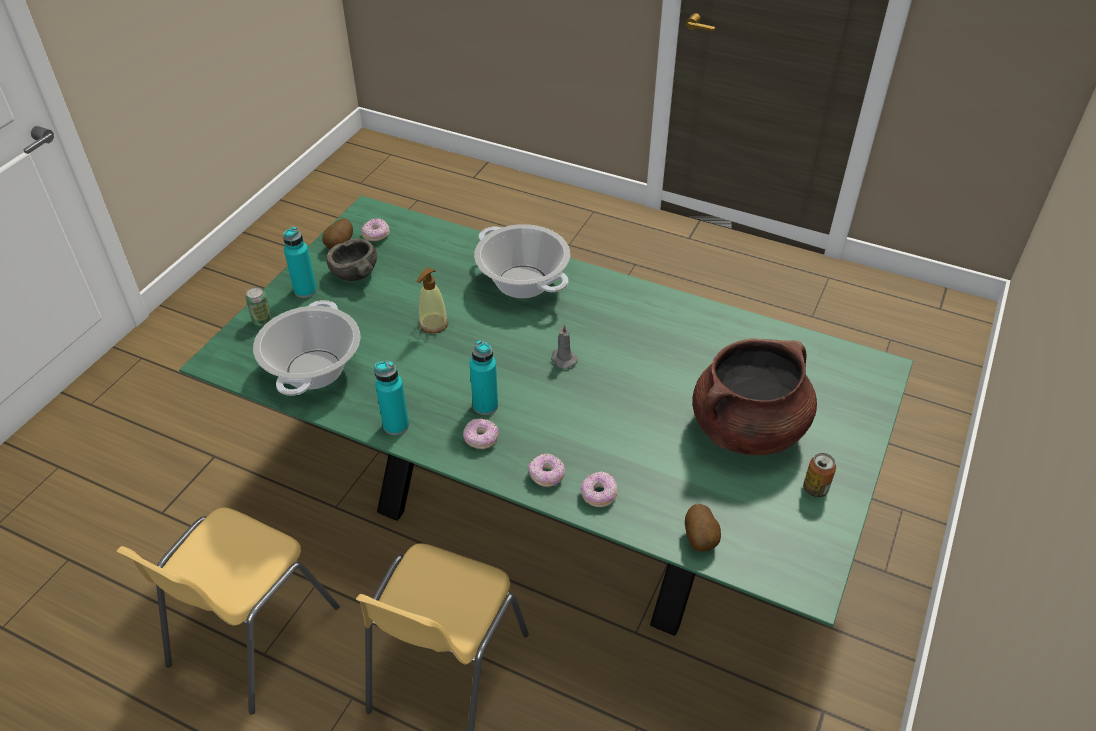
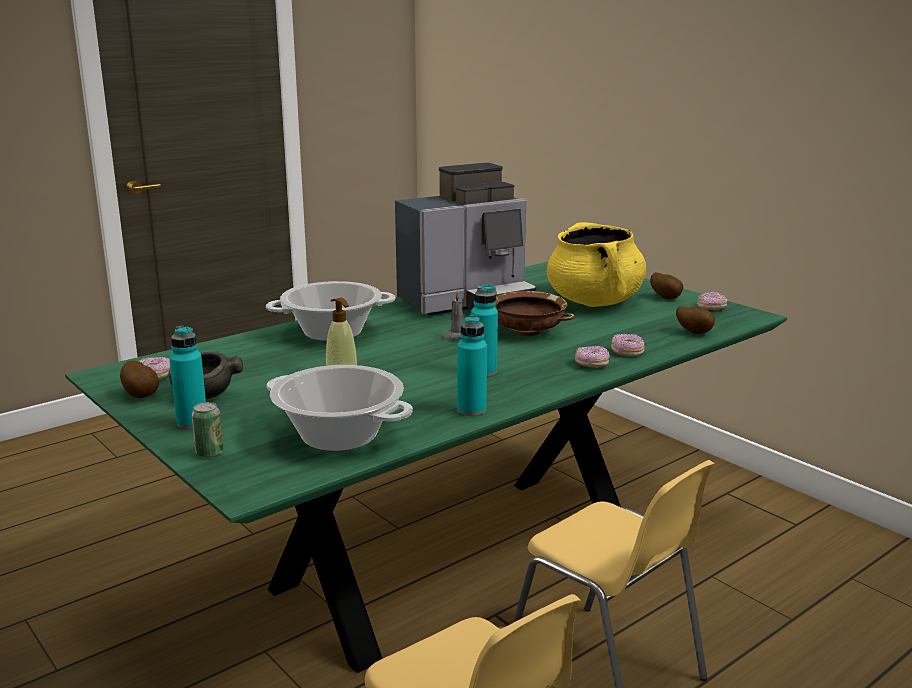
camera: 65 degrees left, 25 degrees down
(481, 439) = (525, 379): donut -> donut (711, 308)
(610, 404) = (528, 332): none -> brown bowl
(669, 335) = (468, 302): none -> coffee machine
(747, 429) = (594, 302): brown cooking pot -> yellow cooking pot
(815, 489) = (666, 298): can -> potato

